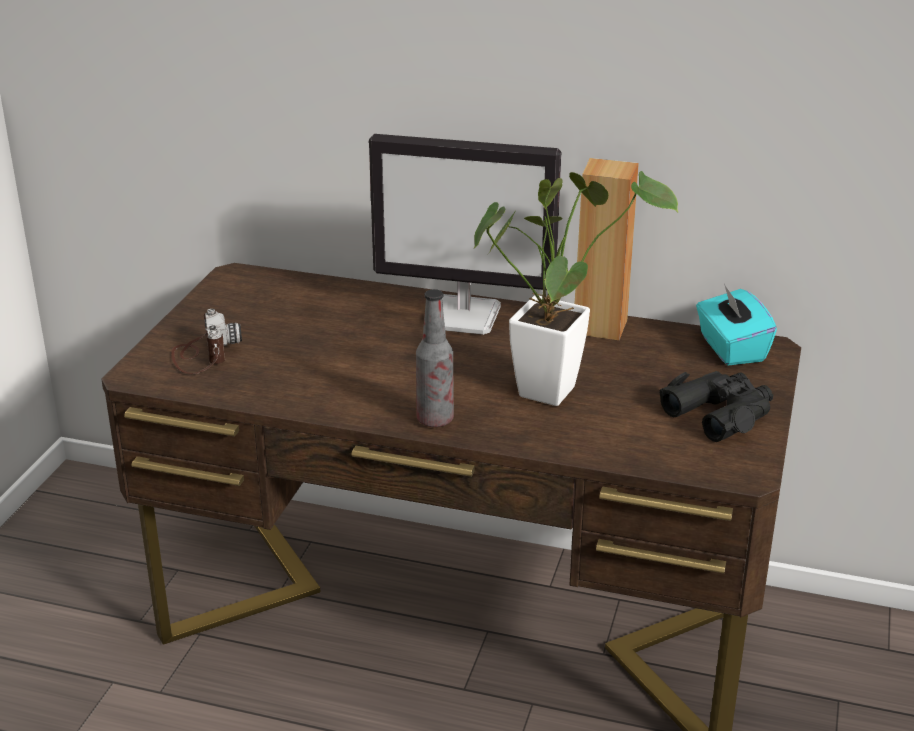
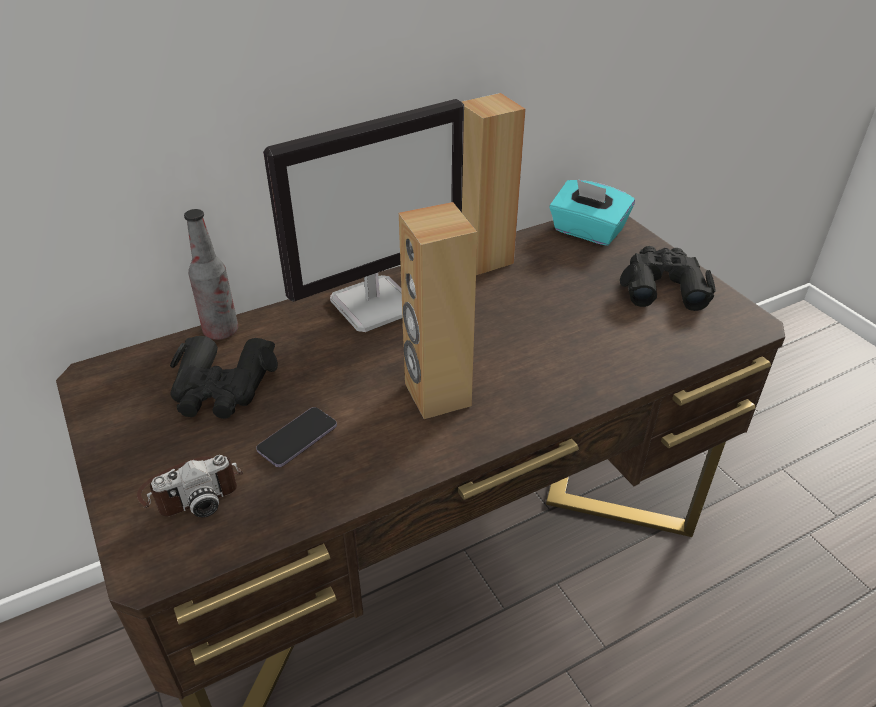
camera: 45 degrees left, 10 degrees up
(202, 355) = (192, 489): camera -> camera turned 120 degrees clockwise
(292, 362) = (297, 438): none -> phone
(293, 315) = (222, 388): none -> black binoculars
(412, 385) = (436, 395): none -> brown speaker
(435, 420) = (506, 417): bottle -> bottle (221, 331)
(553, 386) = (535, 329): potted plant -> none

